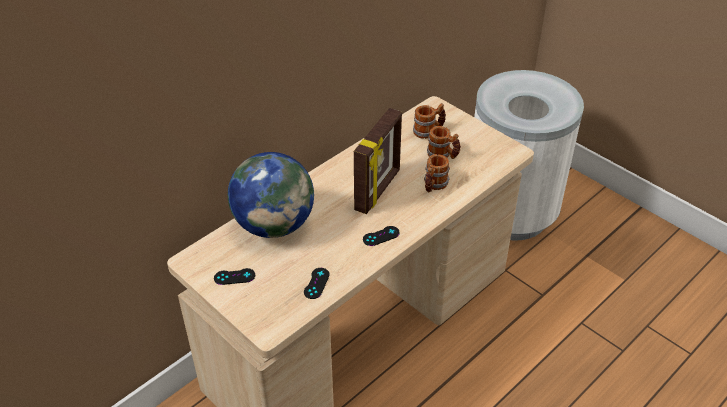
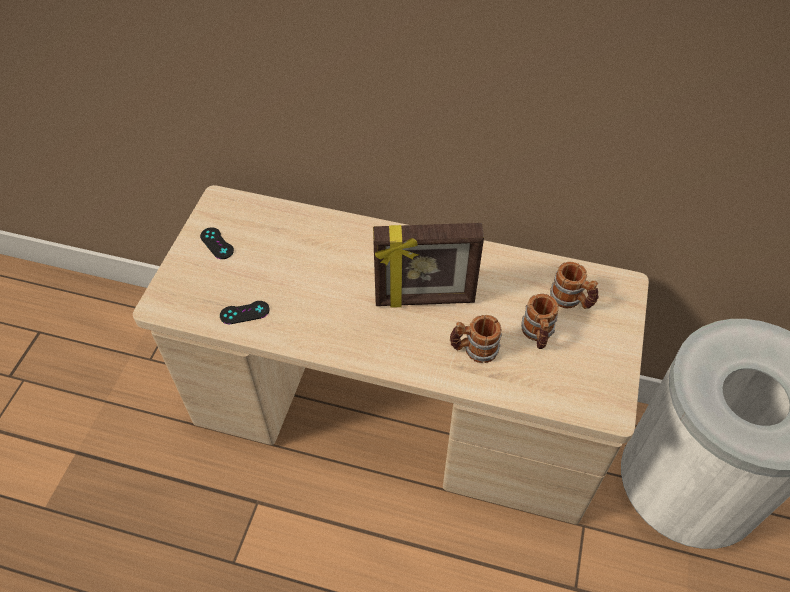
camera: 60 degrees right, 10 degrees up
(274, 225) = (308, 237): globe -> none
(381, 236) = (351, 336): black game controller -> none

